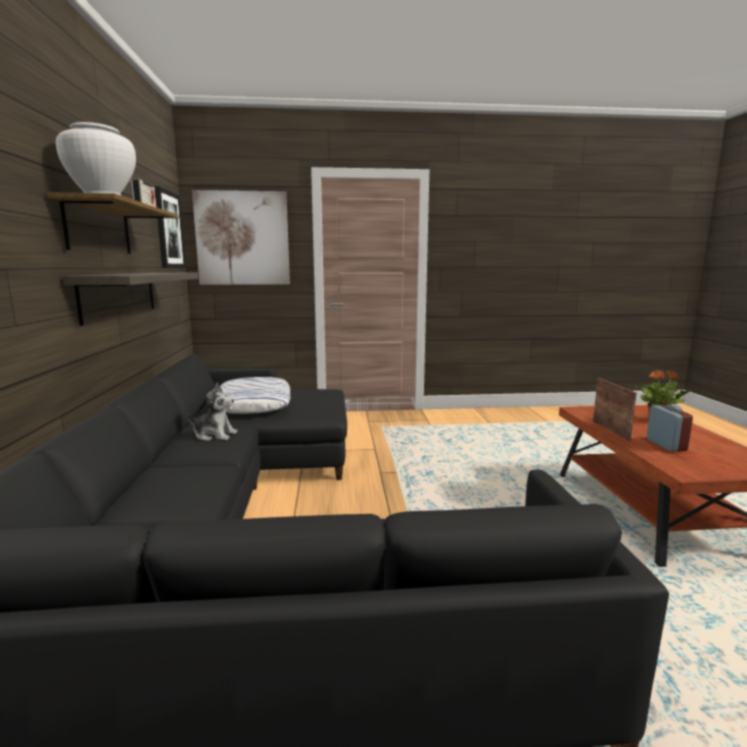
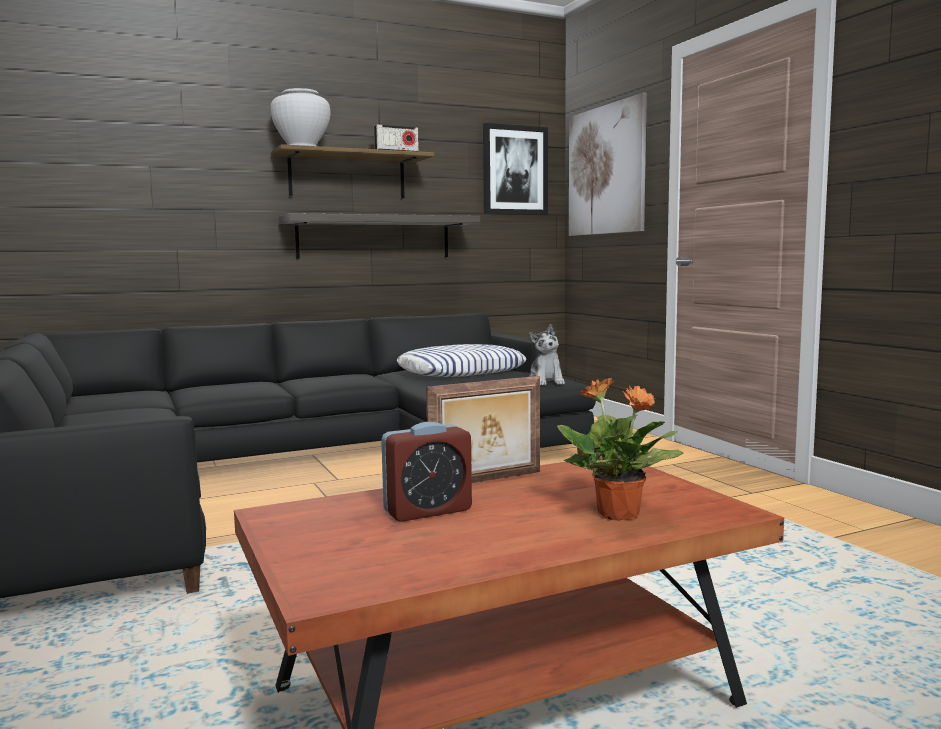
camera: 70 degrees right, 5 degrees down
(214, 435) = (349, 378): plush toy -> plush toy (546, 382)

